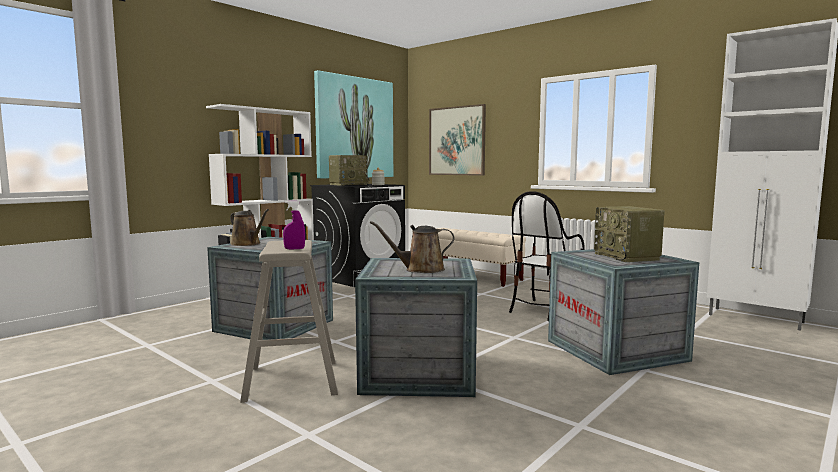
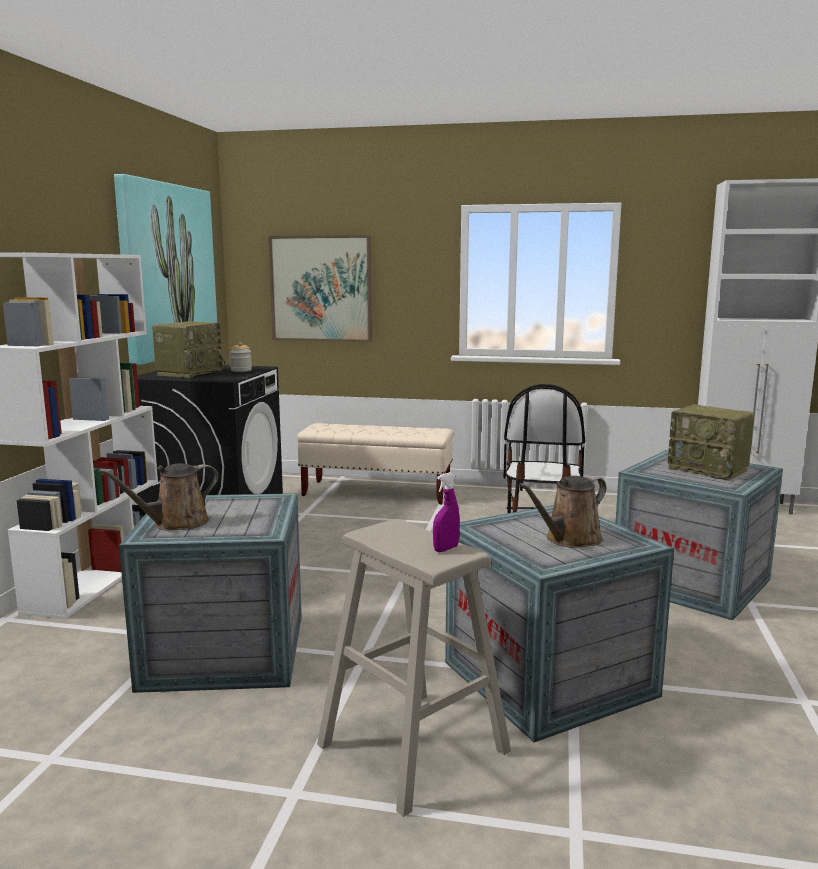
camera: 30 degrees left, 5 degrees up
(247, 244) = (176, 523): brown watering can -> brown watering can turned 135 degrees clockwise

